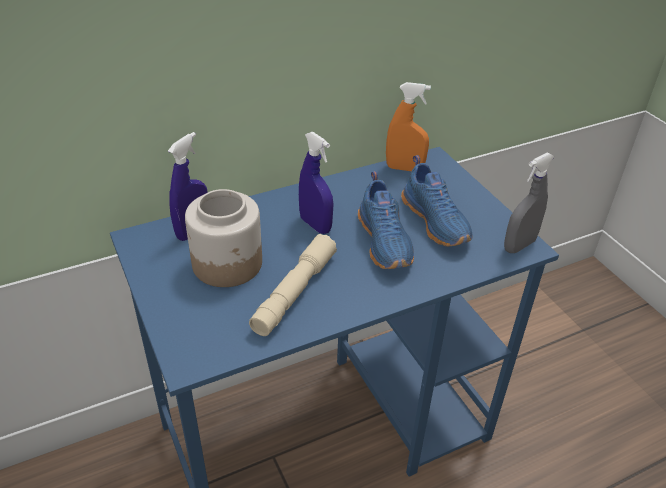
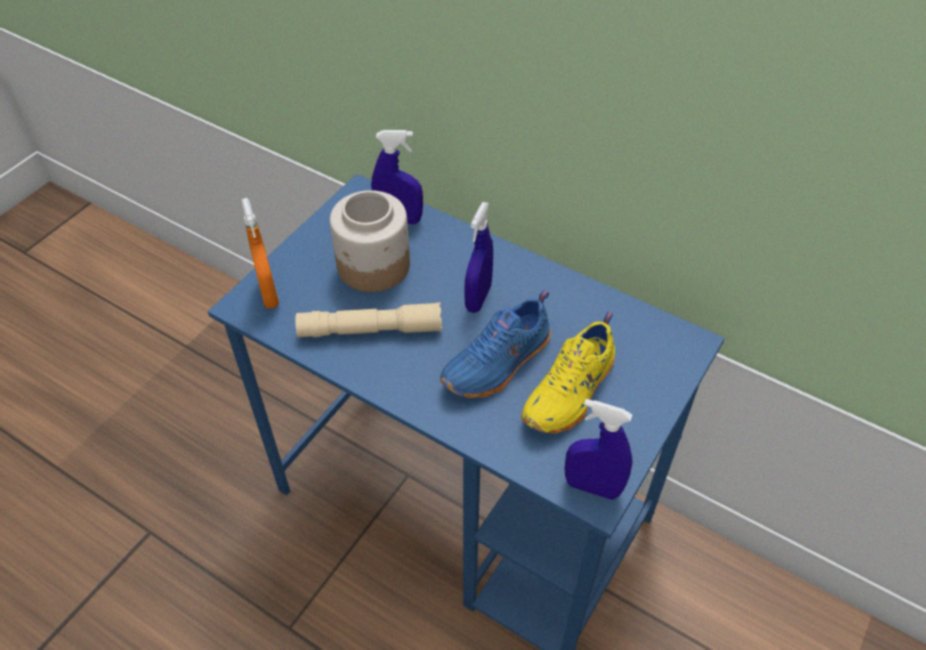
camera: 60 degrees right, 10 degrees up
(404, 168) = (644, 324): orange spray bottle -> orange spray bottle (269, 294)
(436, 221) = (571, 393): blue shoe -> yellow shoe
(519, 245) = (592, 487): grey spray bottle -> blue spray bottle

